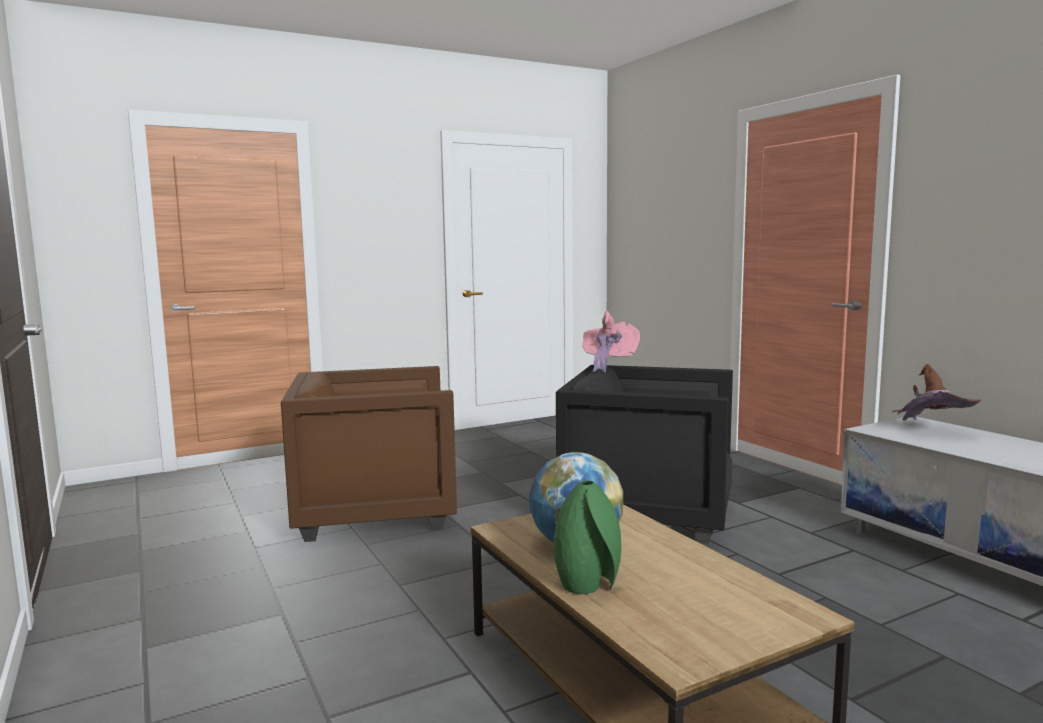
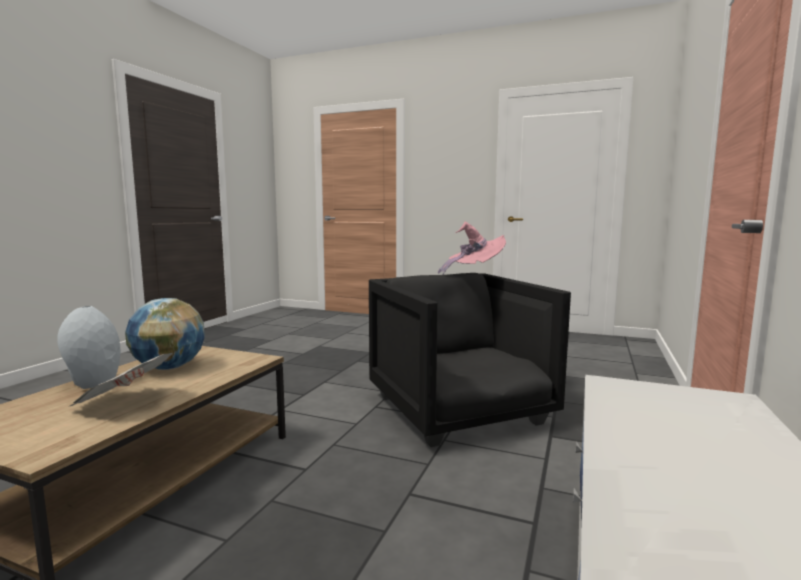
camera: 50 degrees right, 0 degrees up
(377, 511) = (333, 350): brown armchair -> none
(589, 584) = (94, 383): green vase -> grey vase
(687, 574) = (124, 402): none -> newspaper
(930, 431) = (689, 412): brown hat -> none

